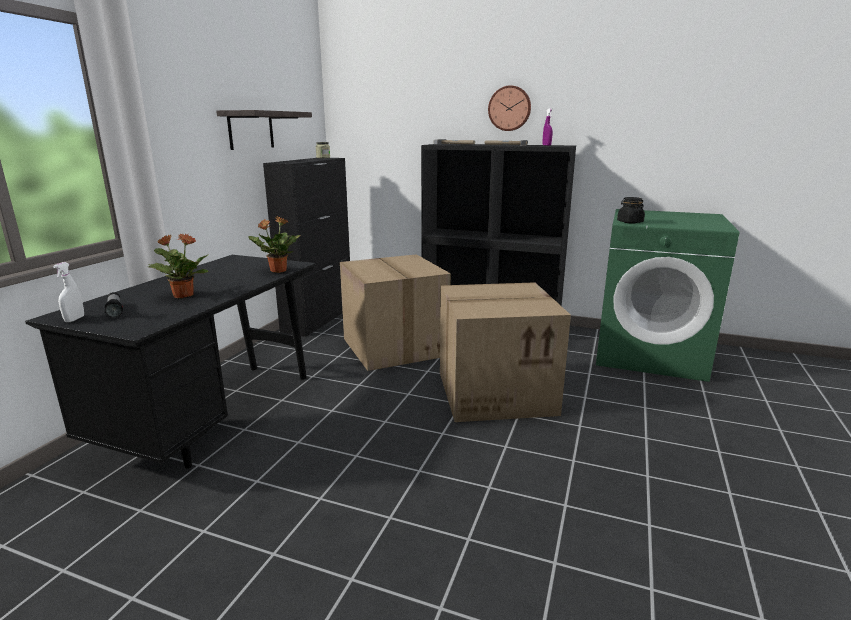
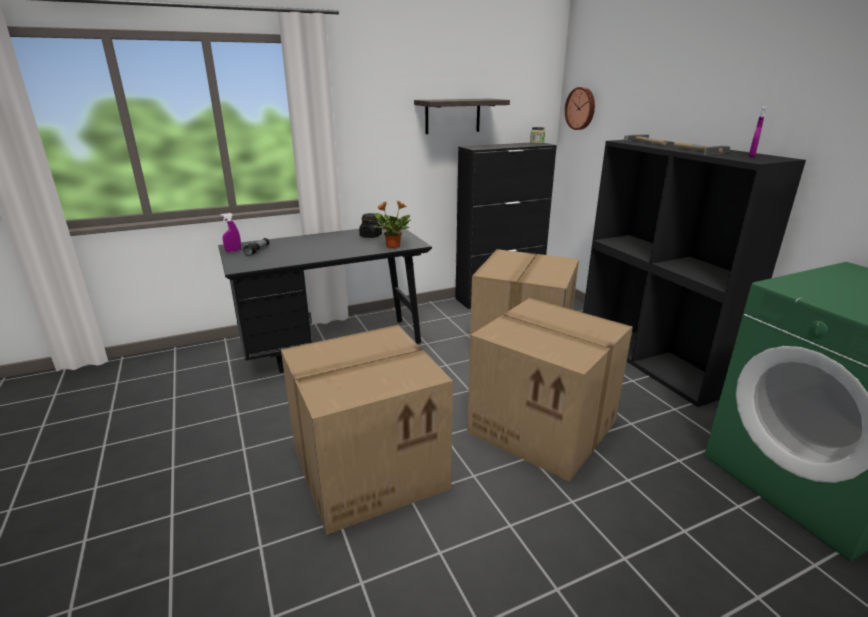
camera: 45 degrees right, 5 degrees up
(74, 319) = (233, 251): white spray bottle -> purple spray bottle
(183, 295) = (305, 250): potted plant -> none
(425, 487) = (370, 466): none -> cardboard box
(509, 108) = (733, 101): wall clock -> wall clock (581, 108)
(629, 222) = (789, 286): black jar -> black jar (370, 236)

